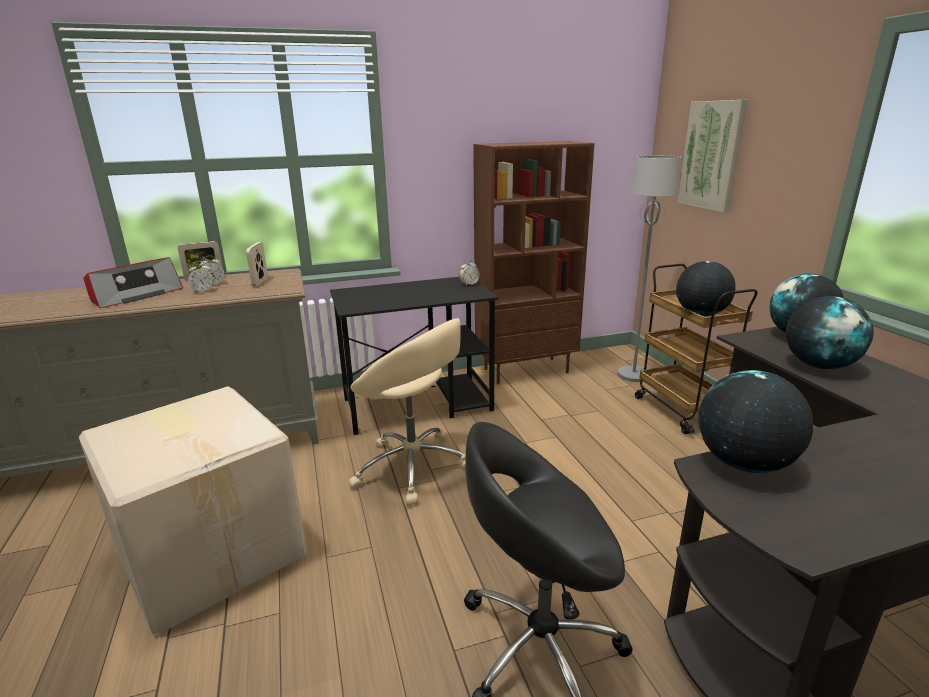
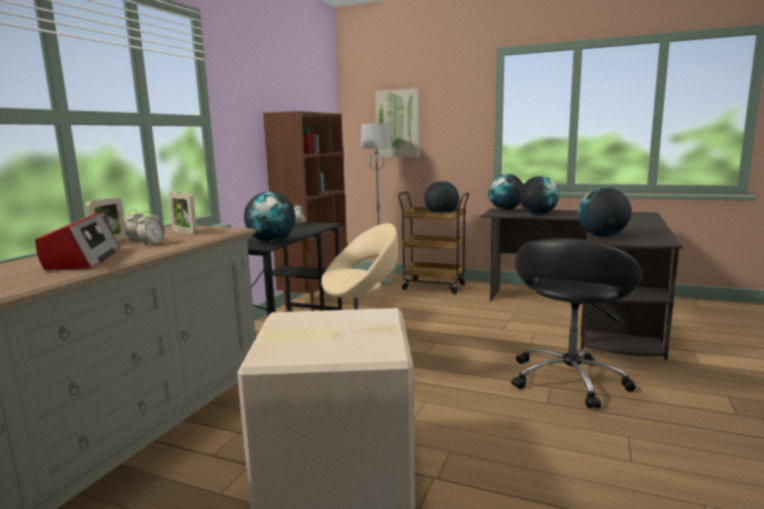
camera: 50 degrees left, 10 degrees down
(370, 304) = (272, 241): none -> globe

